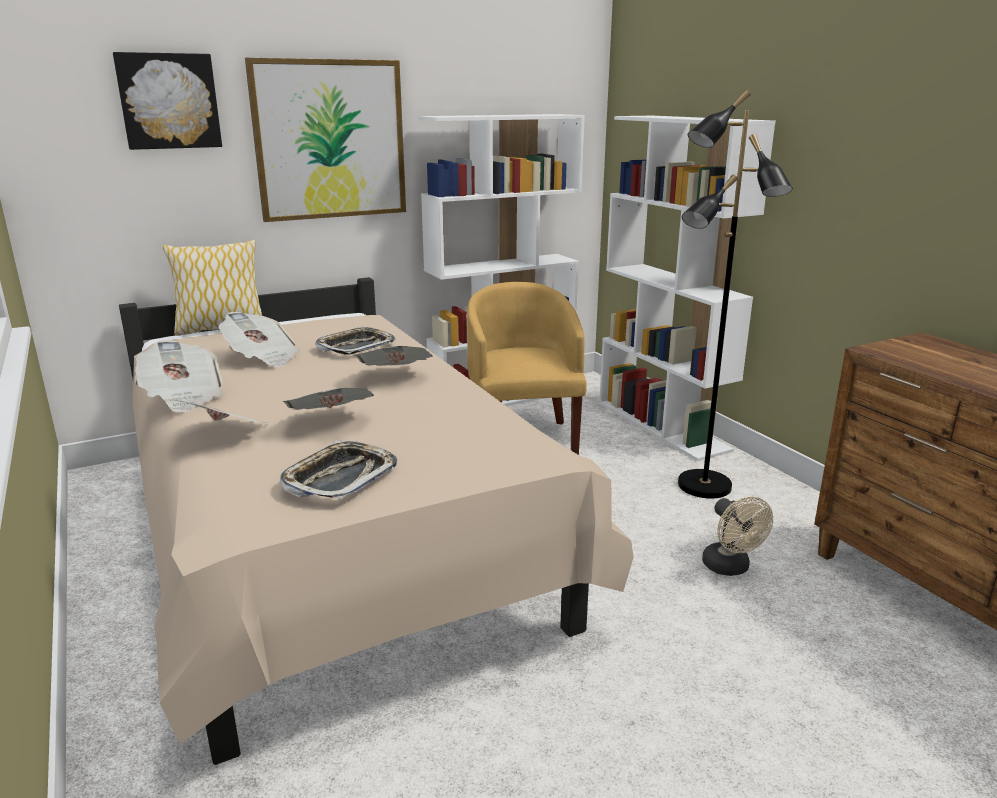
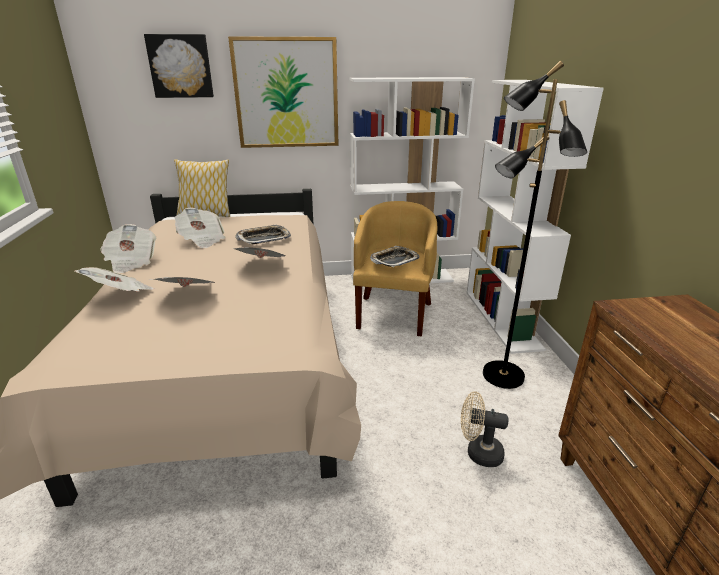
camera: 20 degrees right, 5 degrees up
(340, 478) = (147, 342): tray -> tray (394, 260)
(730, 568) = (478, 452): beige fan -> beige fan turned 105 degrees clockwise

